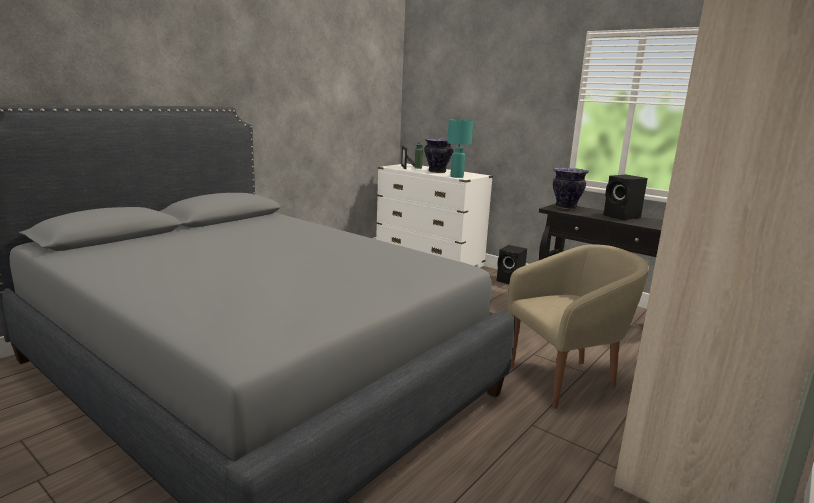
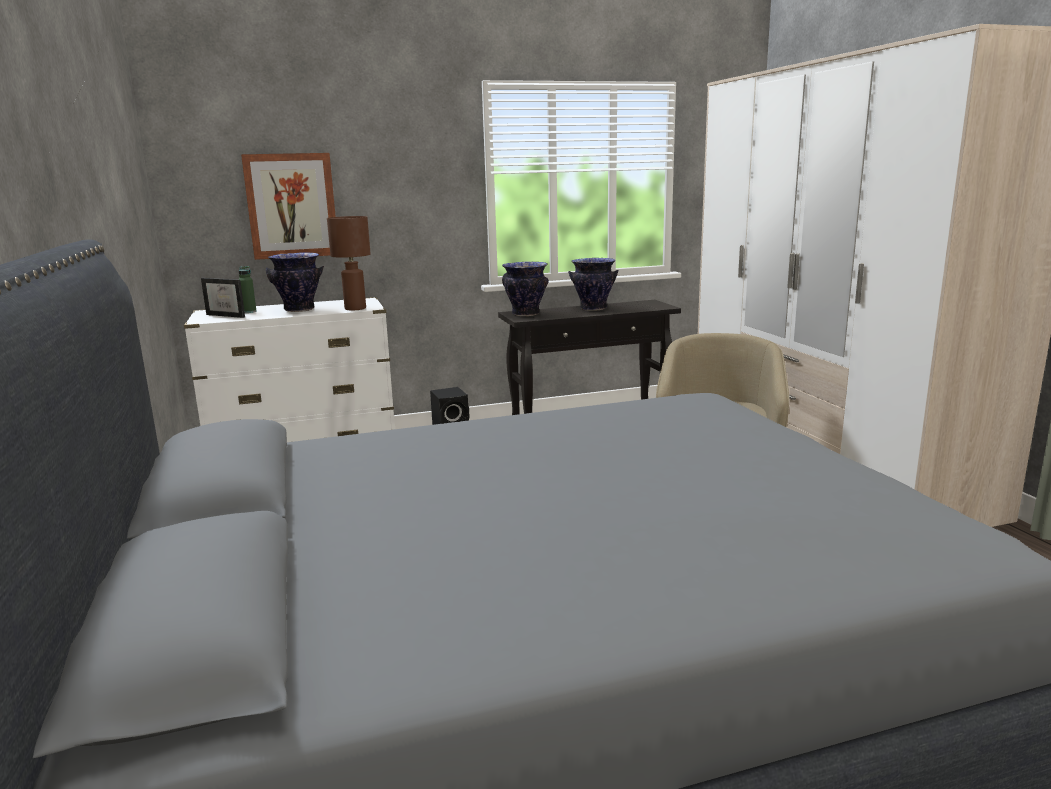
camera: 55 degrees left, 0 degrees up
(457, 176) = (355, 308): turquoise table lamp -> brown table lamp
(459, 112) = (291, 206): none -> picture
(622, 217) = (593, 308): black speaker -> vase

